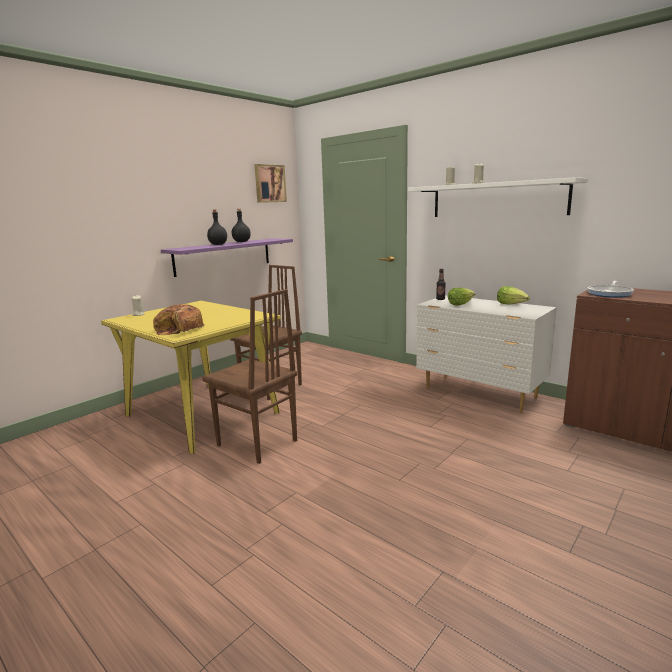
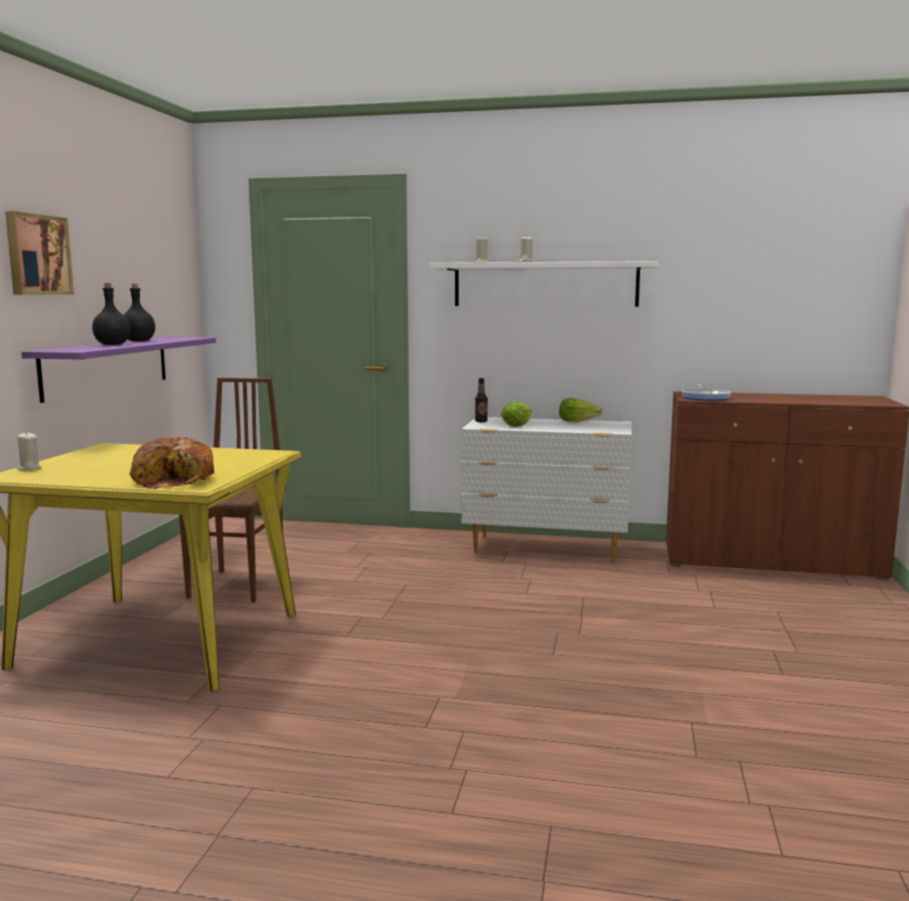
camera: 30 degrees left, 5 degrees down
(256, 444) = (309, 657): brown chair -> none
(269, 183) = (164, 244): picture -> picture (37, 255)

